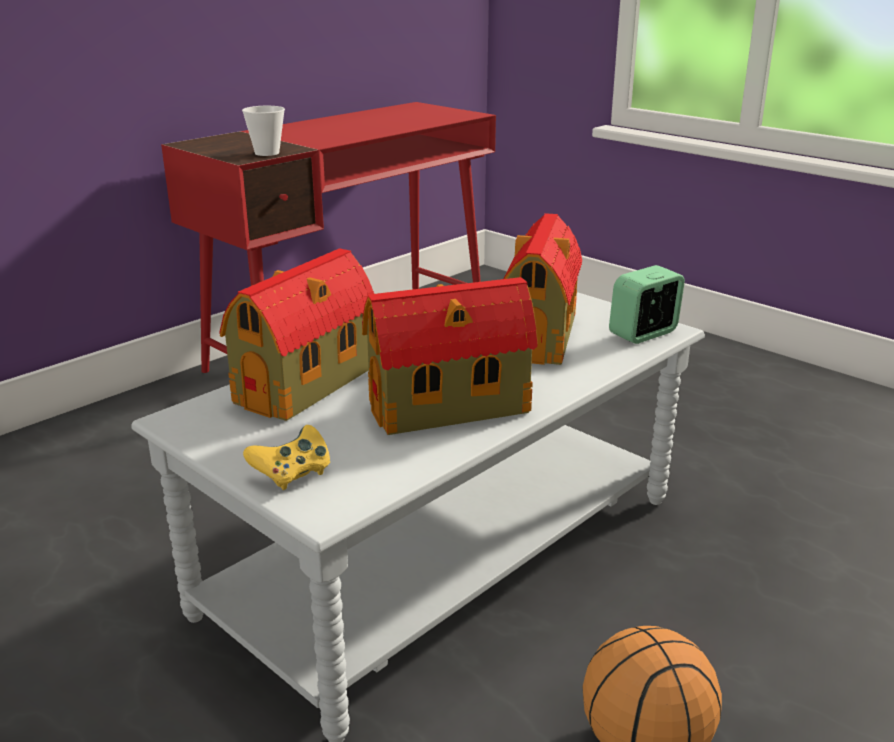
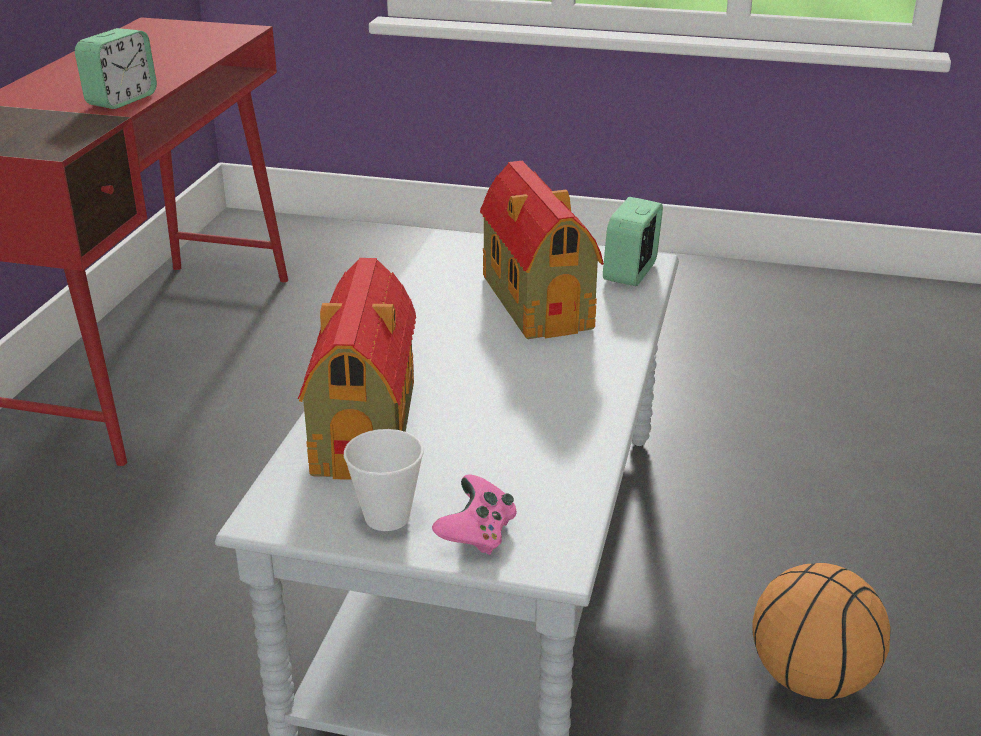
camera: 30 degrees left, 5 degrees up
(267, 153) = (72, 135): cup -> cup (387, 517)
(292, 474) = (477, 535): yellow game controller -> pink game controller
(327, 140) = (121, 100): none -> alarm clock
(452, 407) = (546, 408): toy house -> none

